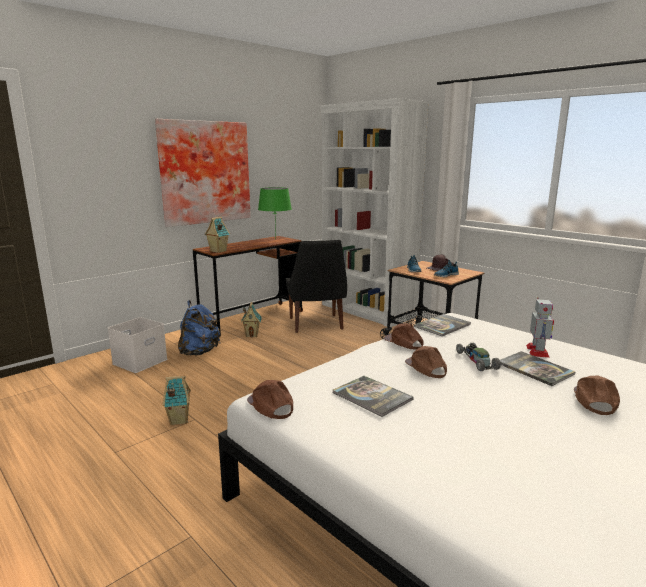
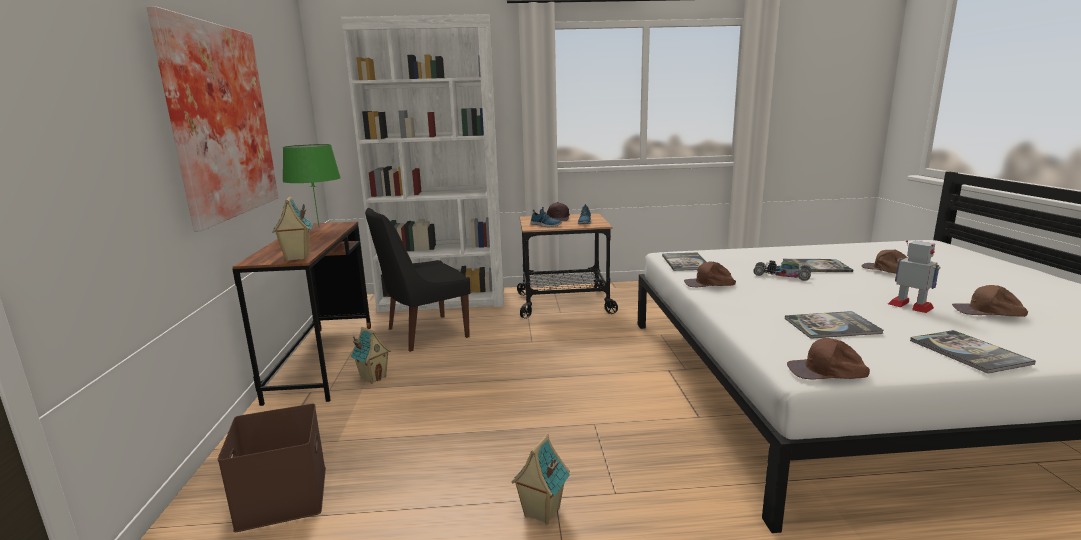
camera: 50 degrees left, 0 degrees up
(140, 361) = (281, 496): white storage box -> brown storage box
(199, 352) = (352, 432): blue backpack -> none
(316, 324) = (424, 334): black chair -> black chair turned 120 degrees clockwise
(388, 457) = (968, 352): none -> book
(426, 368) = (780, 293): brown cap -> brown cap (988, 312)
(537, 351) = (780, 256): toy robot -> toy robot (911, 306)

